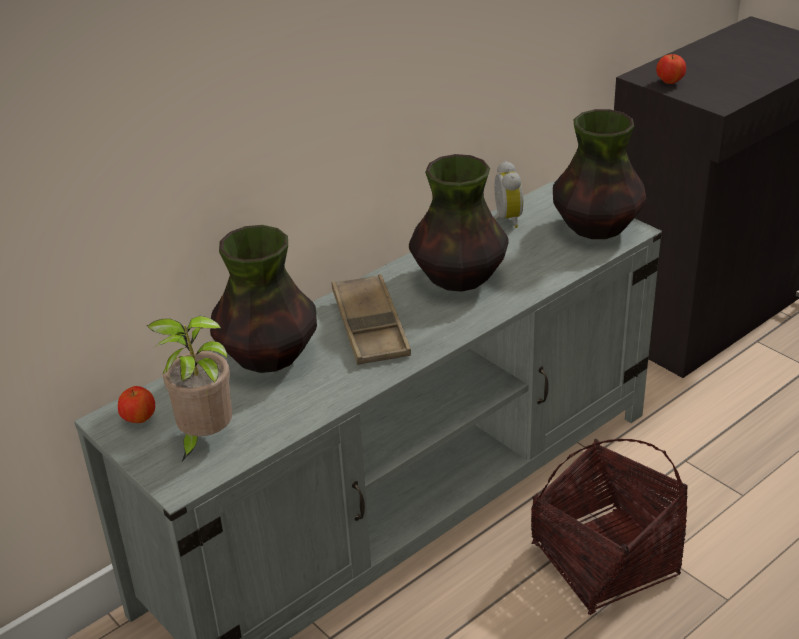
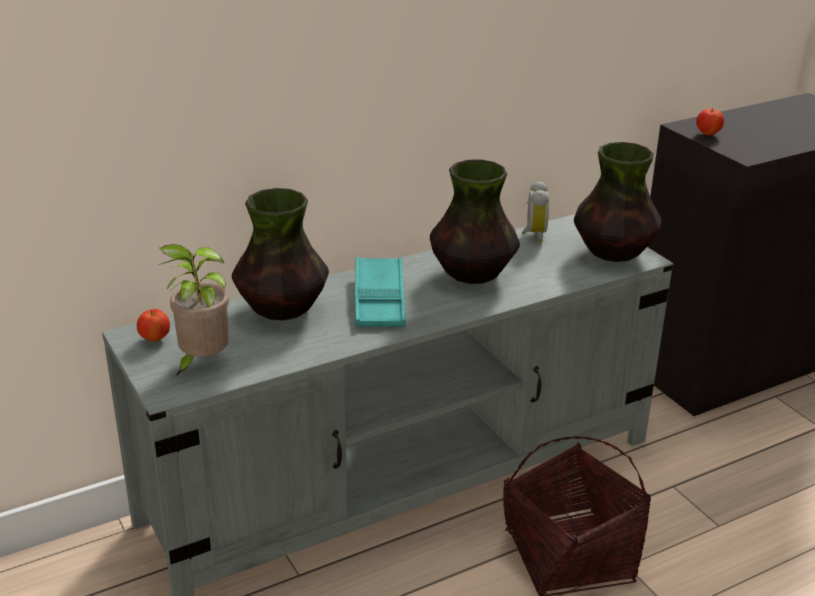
camera: 10 degrees right, 5 degrees down
(370, 327) = (379, 299): brown tray -> turquoise tray

